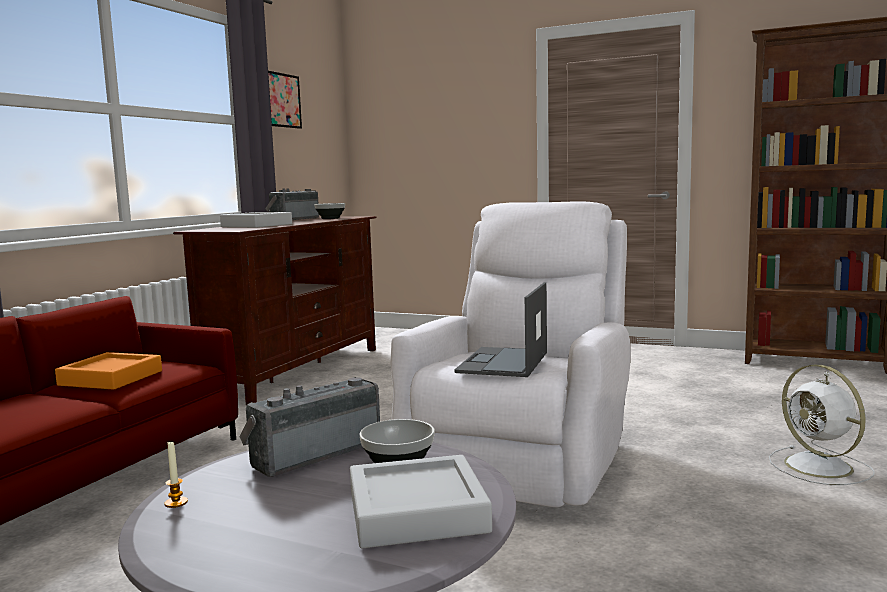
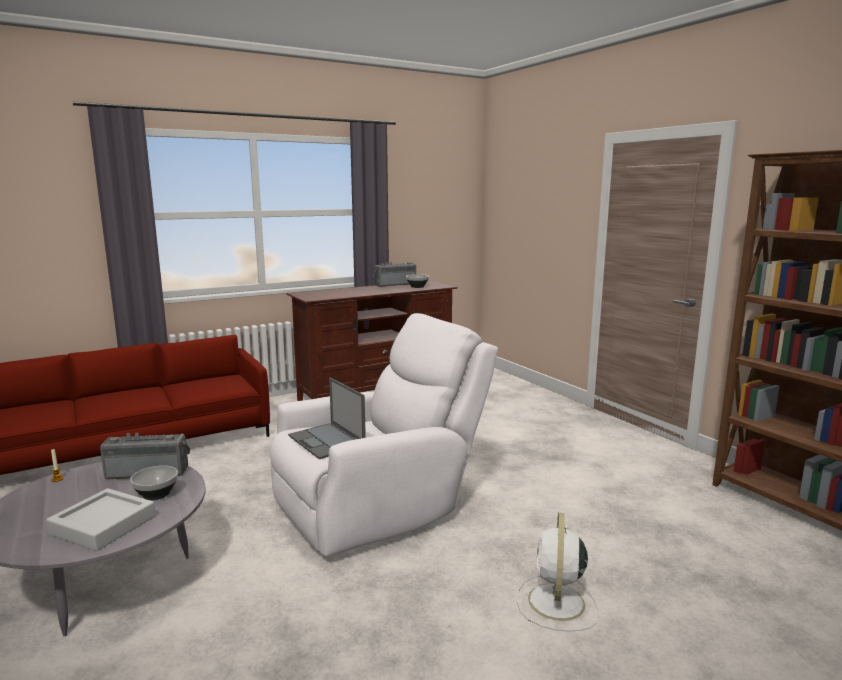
camera: 35 degrees right, 5 degrees up
(111, 378) = (194, 386): orange tray -> none
(257, 225) = (344, 292): grey tray -> none
(282, 100) = (410, 192): picture -> none
(503, 363) = (327, 441): laptop -> laptop turned 90 degrees counterclockwise

